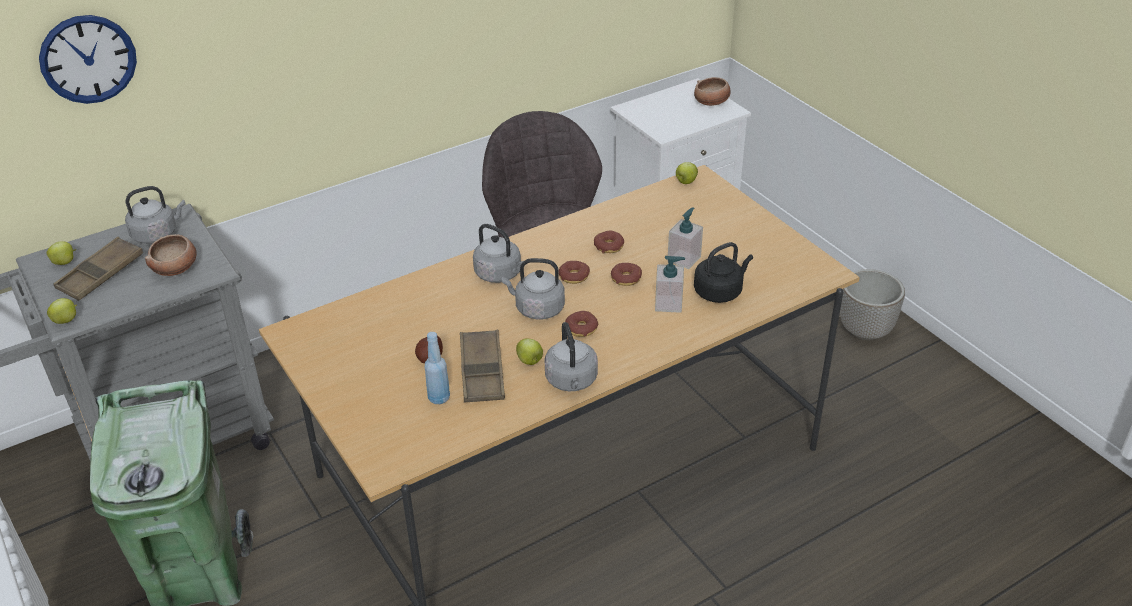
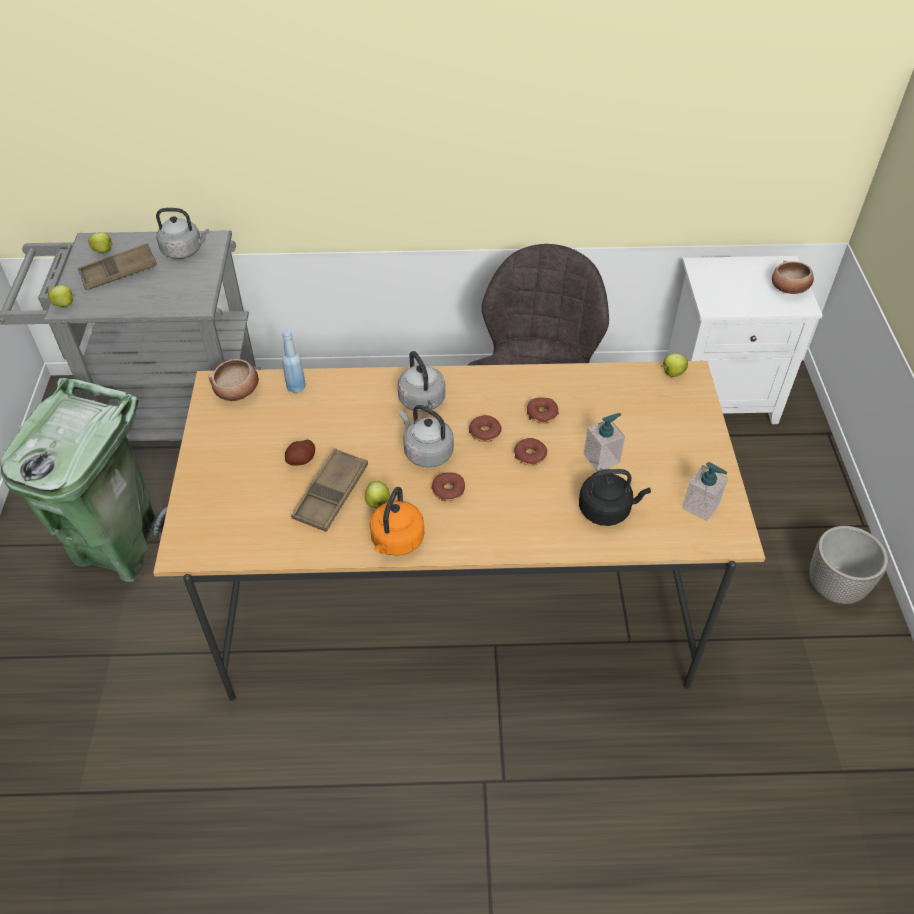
camera: 30 degrees right, 10 degrees up
(88, 59) = (146, 80): wall clock -> none
(176, 268) = (173, 288): bowl -> bowl (238, 391)
(439, 398) = (277, 503): blue bottle -> blue bottle (296, 387)
(571, 381) = (396, 541): grey kettle -> orange kettle
(668, 304) = (547, 501): soap dispenser -> soap dispenser (701, 506)

